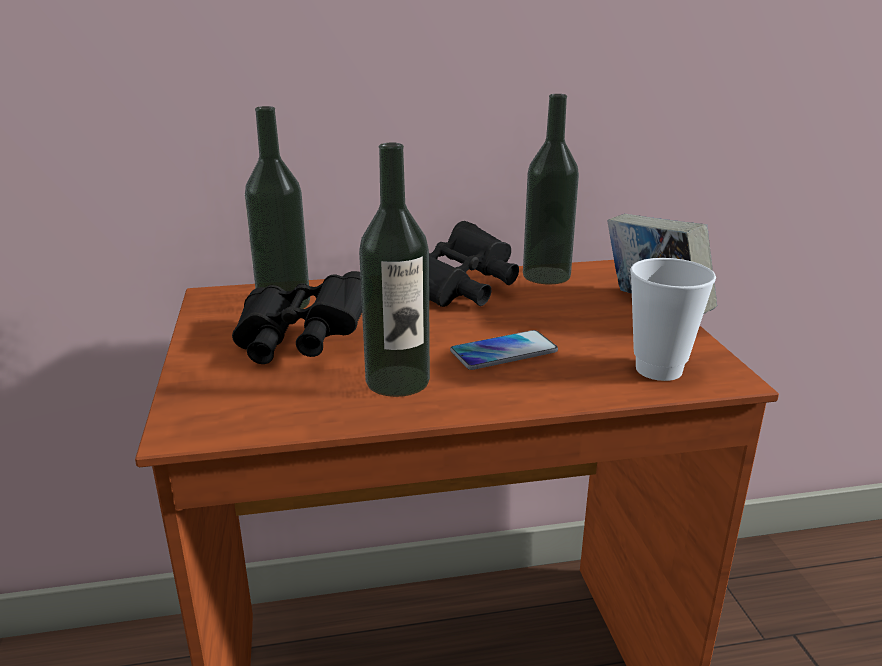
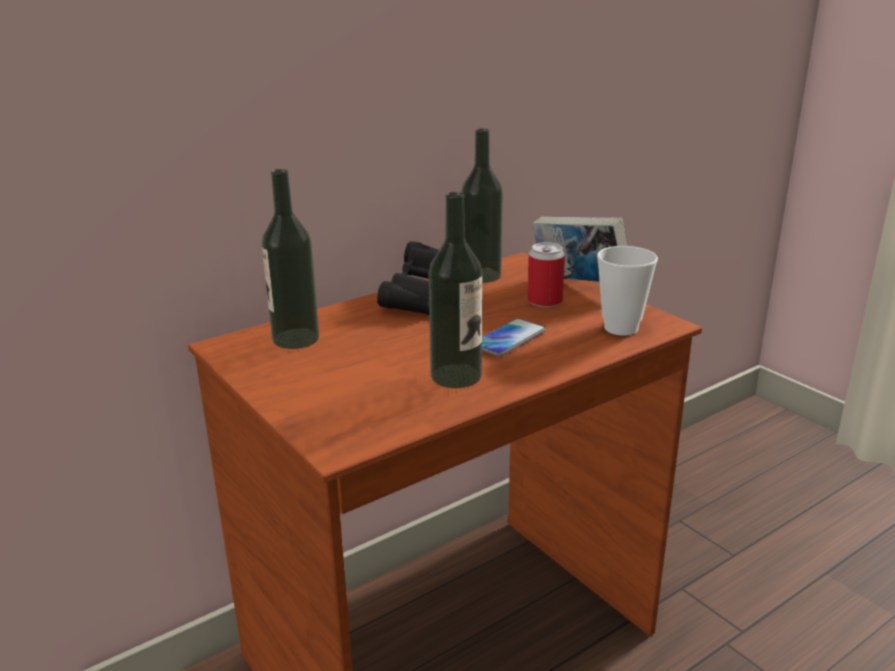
camera: 25 degrees left, 0 degrees up
(300, 343) = (349, 366): black binoculars -> none
(591, 317) = (544, 301): none -> can

